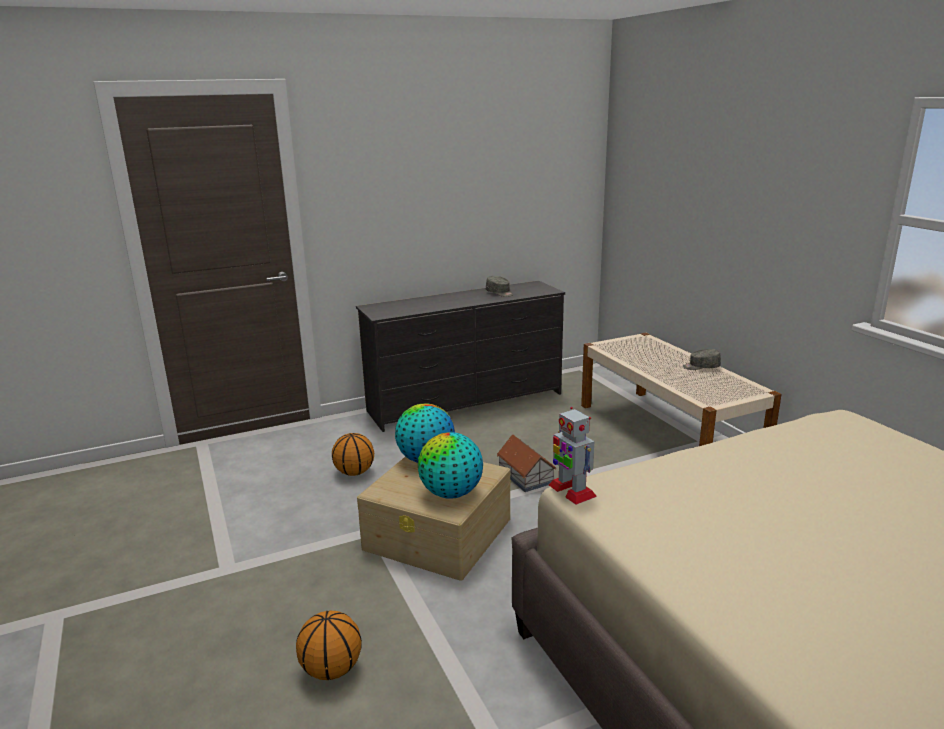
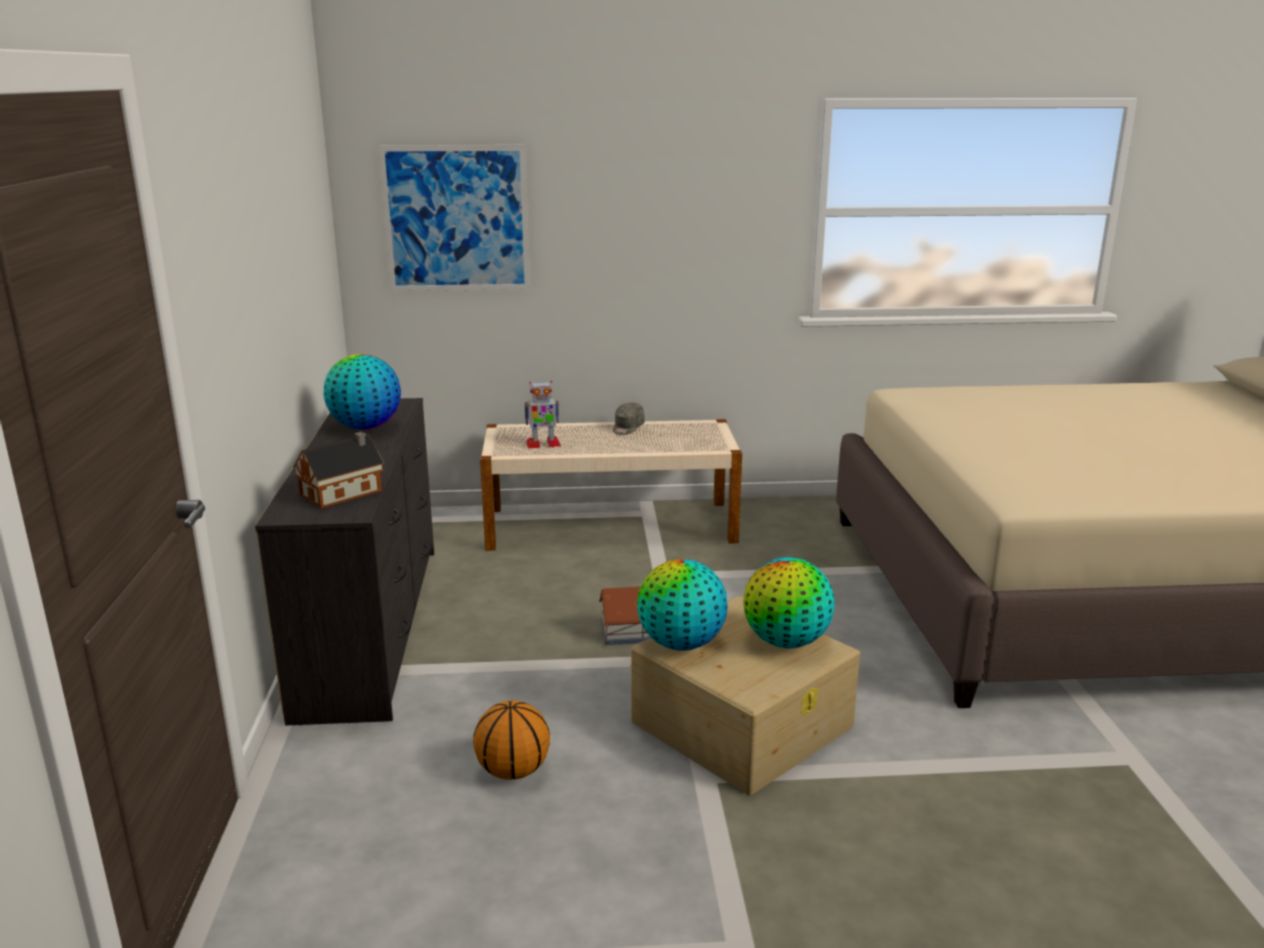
camera: 70 degrees left, 0 degrees up
(331, 669) = (1005, 856): basketball -> none
(405, 309) = (344, 492): none -> toy house
(499, 293) = (365, 427): grey cap -> globe
(571, 490) = (1020, 505): toy robot -> toy robot (543, 444)
(652, 183) = (456, 219): none -> picture

